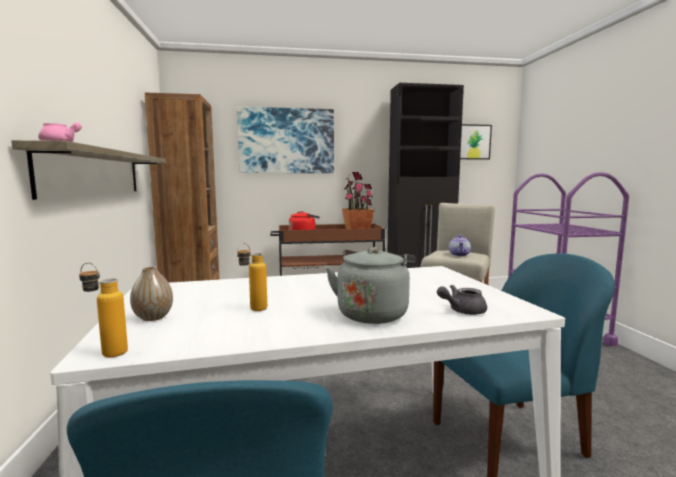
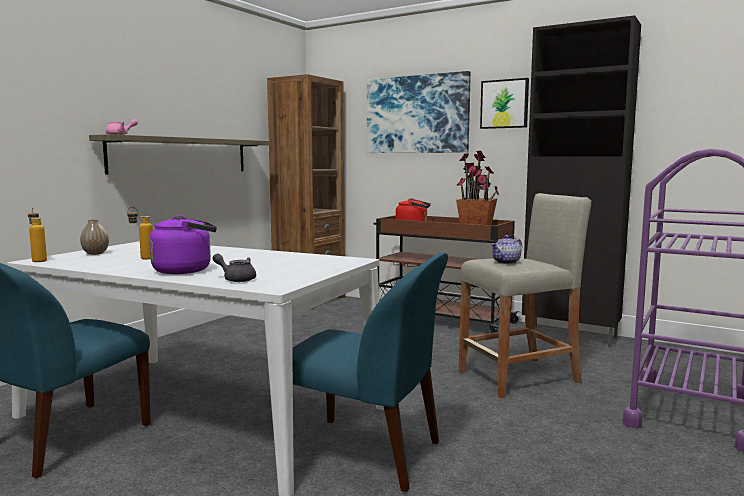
camera: 40 degrees right, 0 degrees up
(373, 313) = (186, 270): grey kettle -> purple kettle
(473, 142) = (686, 100): picture -> picture (504, 104)

